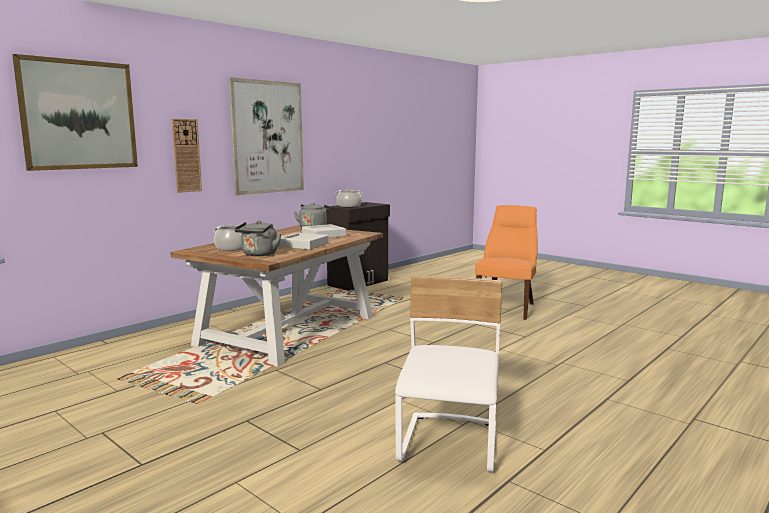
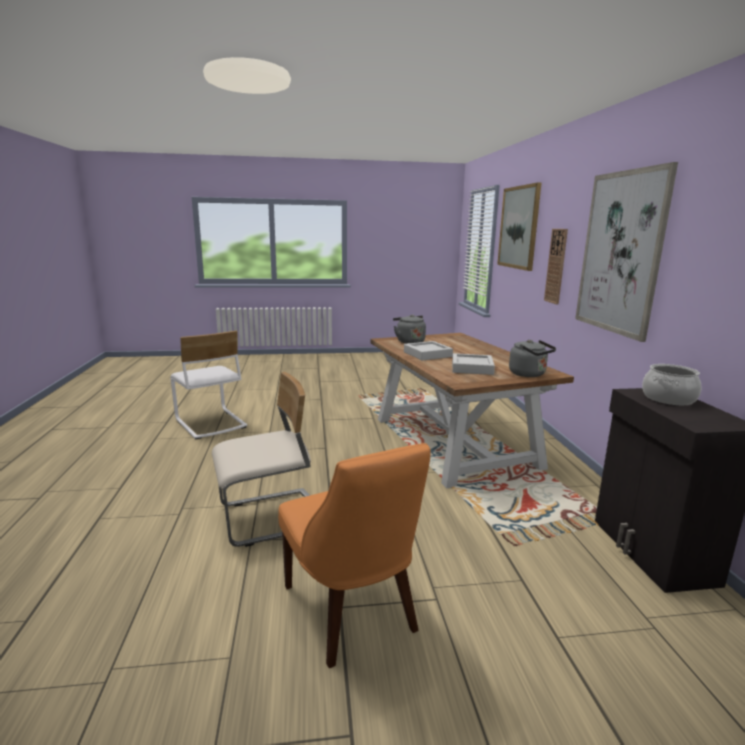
camera: 130 degrees right, 5 degrees up
(232, 248) = (449, 341): cooking pot -> none
(501, 340) = (270, 518): none -> beige chair

